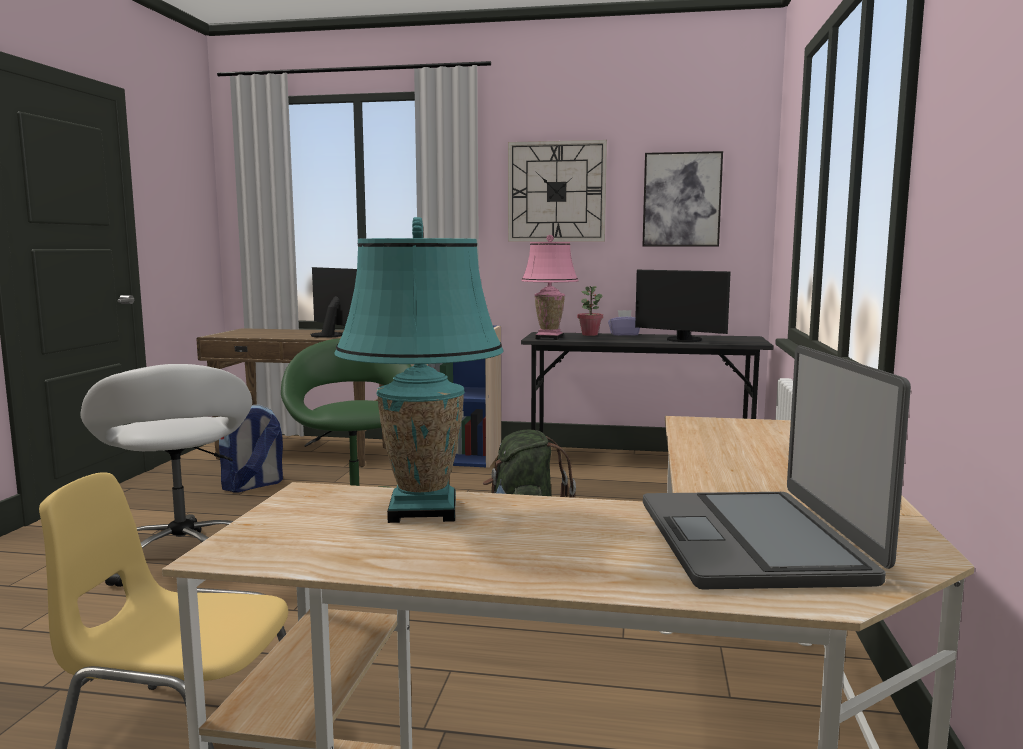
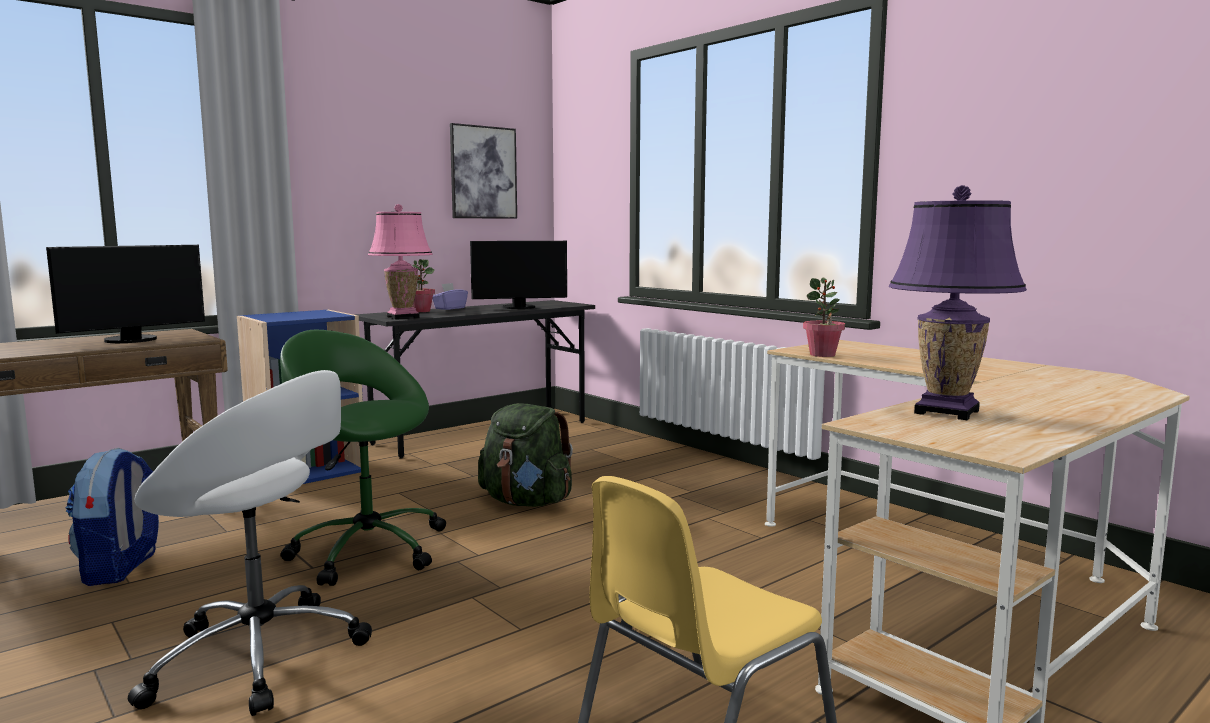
camera: 50 degrees left, 0 degrees up
(331, 335) = (133, 340): monitor -> monitor turned 135 degrees clockwise
(422, 510) = (946, 412): turquoise table lamp -> purple table lamp
(556, 192) = (366, 156): wall clock -> none
(687, 431) = (822, 355): none -> potted plant
(754, 541) = (1067, 385): laptop -> none

